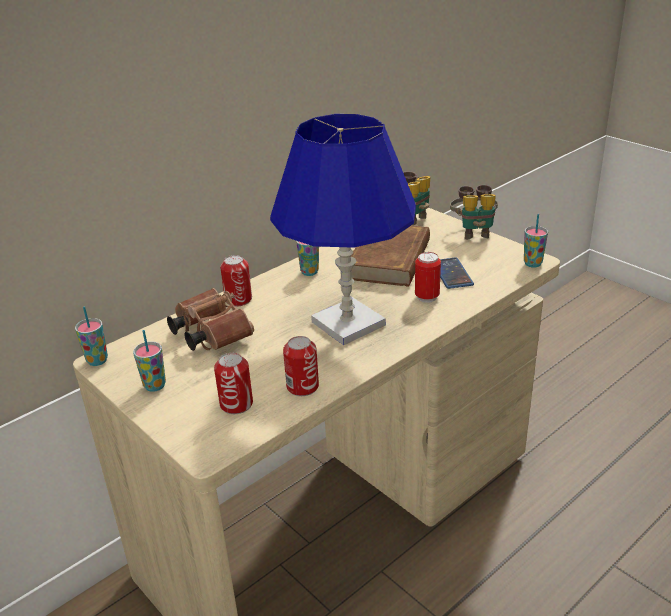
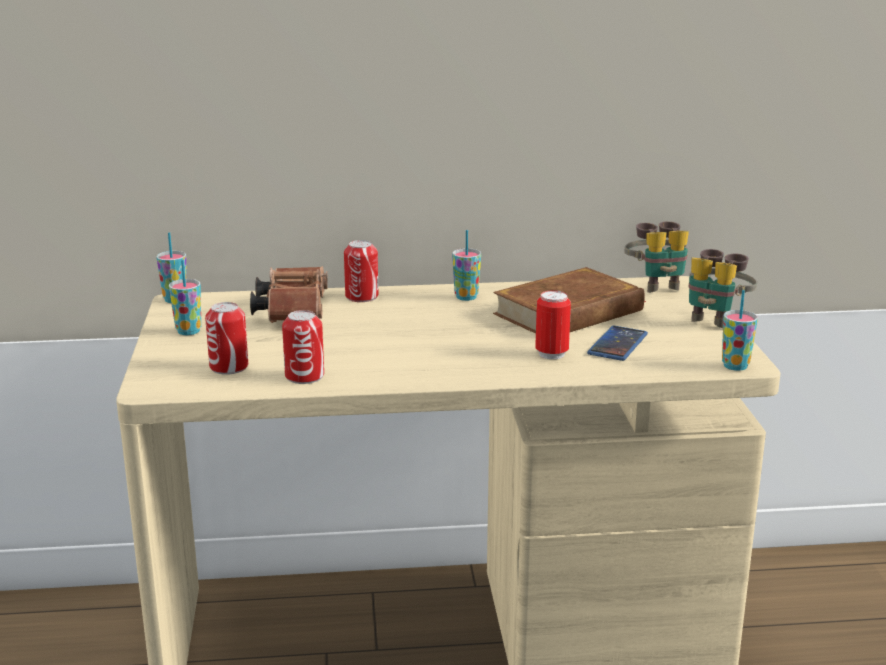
camera: 35 degrees right, 10 degrees down
(347, 324) = (430, 347): blue table lamp -> none

